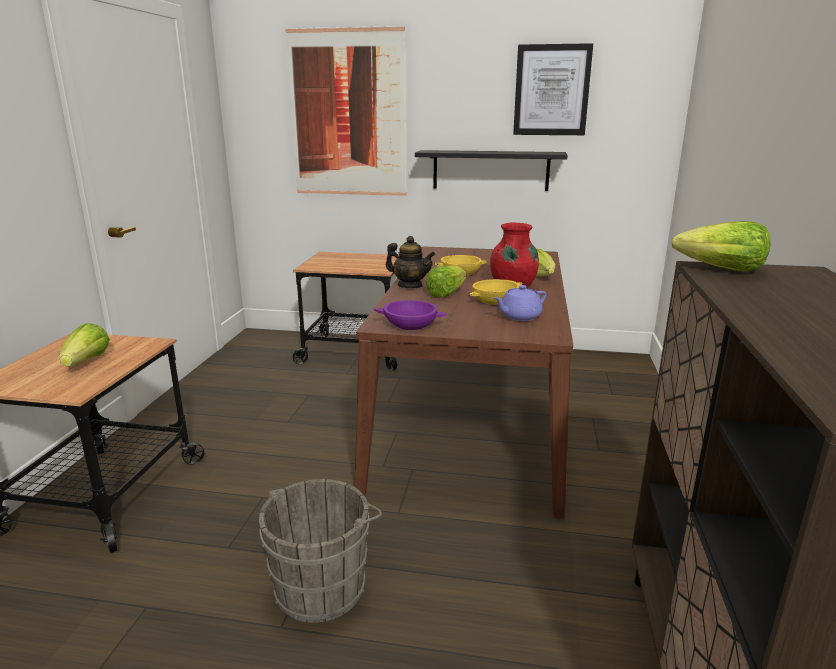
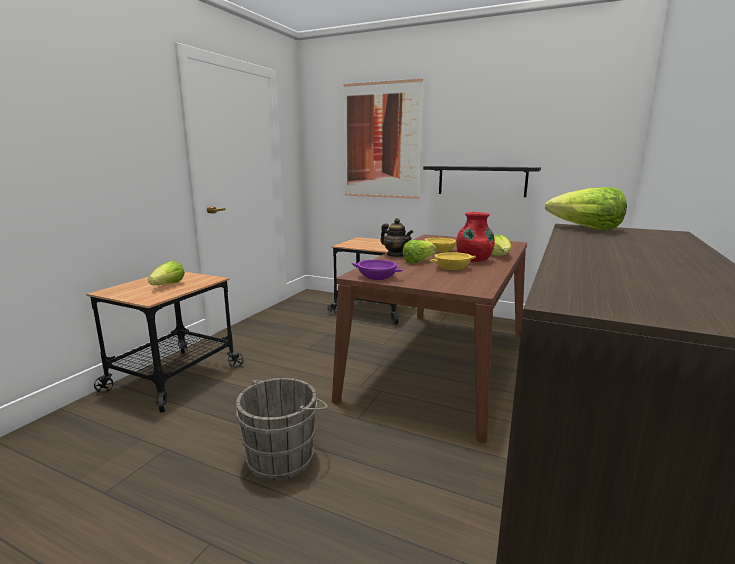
camera: 15 degrees right, 5 degrees down
(519, 317) = (463, 278): purple teapot -> none
(551, 90) = (530, 120): picture -> none

